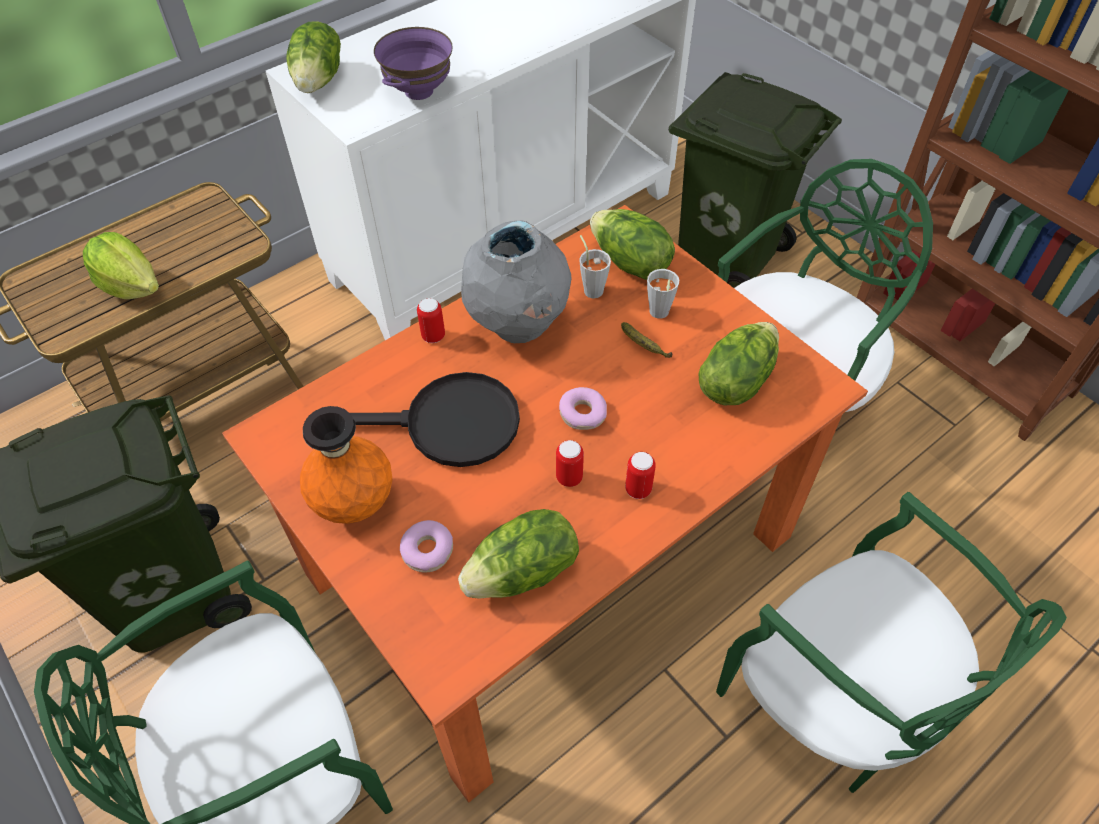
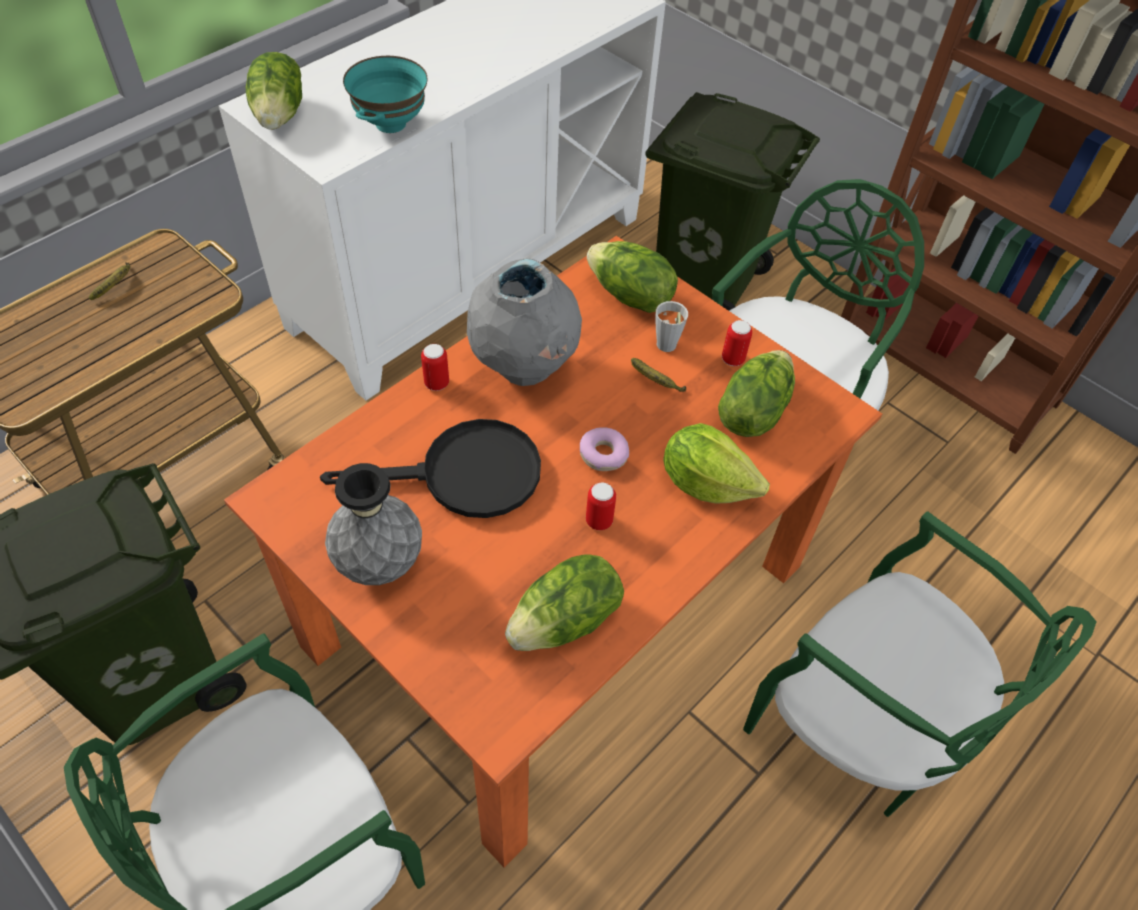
camera: 10 degrees left, 0 degrees up
(131, 285) = (93, 346): lettuce -> lettuce (706, 483)
(160, 232) = (116, 286): none -> banana
(354, 503) = (379, 564): orange vase -> grey vase
(419, 92) = (391, 124): purple bowl -> turquoise bowl
(427, 550) = (464, 606): donut -> none
(591, 288) = (594, 324): grey cup -> none
(638, 489) = (670, 528): can -> can (732, 359)

